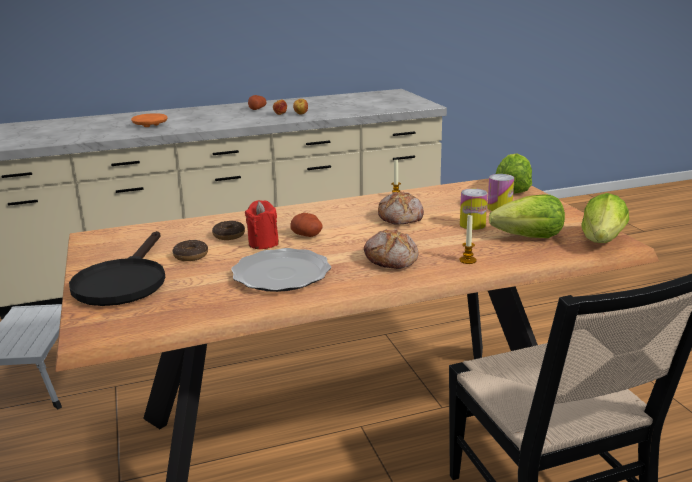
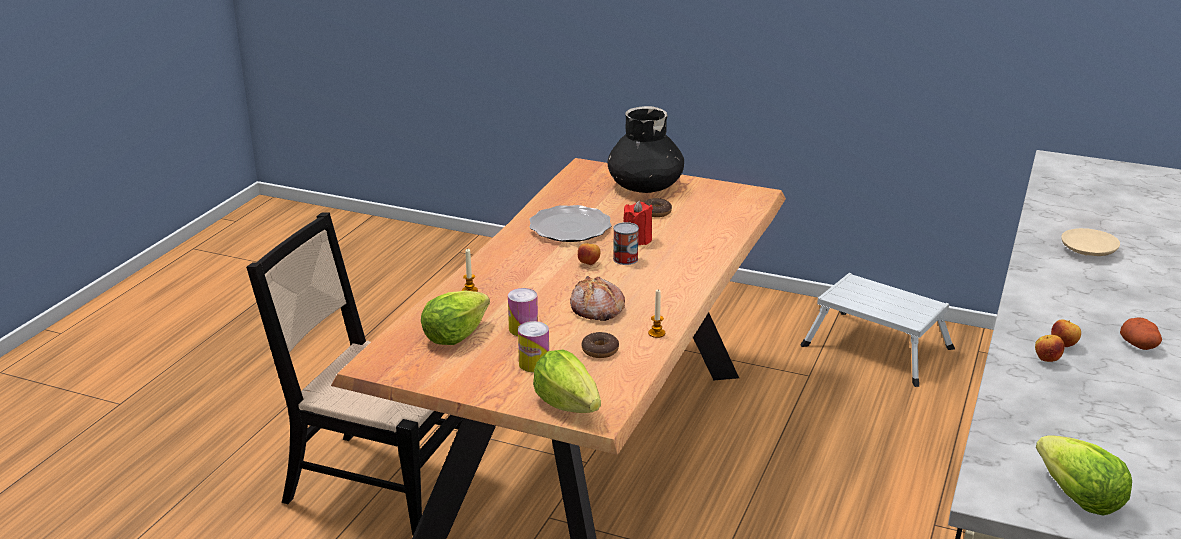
camera: 130 degrees right, 5 degrees up
(124, 281) = (645, 186): black frying pan -> black vase
(150, 125) = (1087, 250): orange plate -> beige plate
(229, 235) = (677, 234): donut -> donut (600, 350)
(308, 235) = (625, 259): potato -> can
(339, 242) = (589, 263): none -> apple
(392, 259) = (524, 268): bread -> none
(602, 241) = (388, 360): lettuce -> lettuce (1078, 498)

